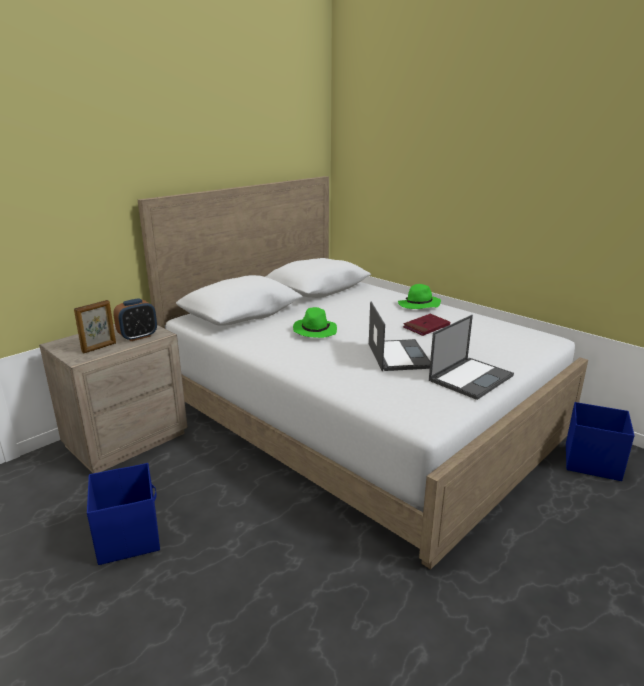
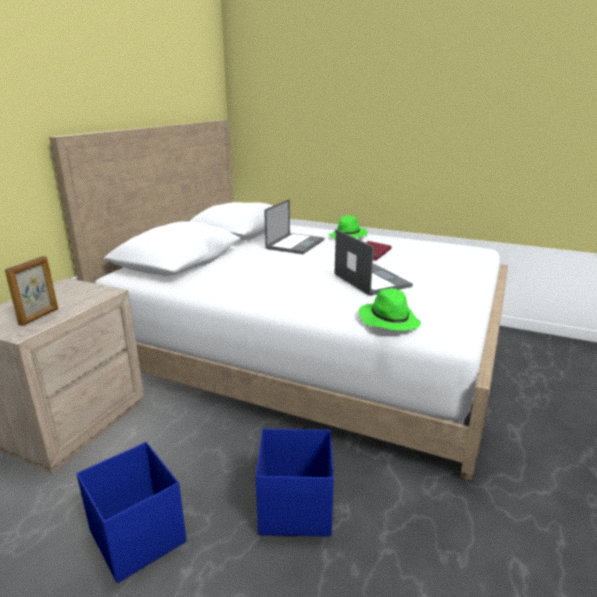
camera: 20 degrees left, 0 degrees up
(138, 336) = (81, 298): alarm clock -> none
(314, 331) = (271, 269): green hat -> green hat (388, 320)
(471, 377) = (452, 289): laptop -> laptop (295, 244)
(591, 462) = (527, 353): blue storage box -> blue storage box (294, 508)

